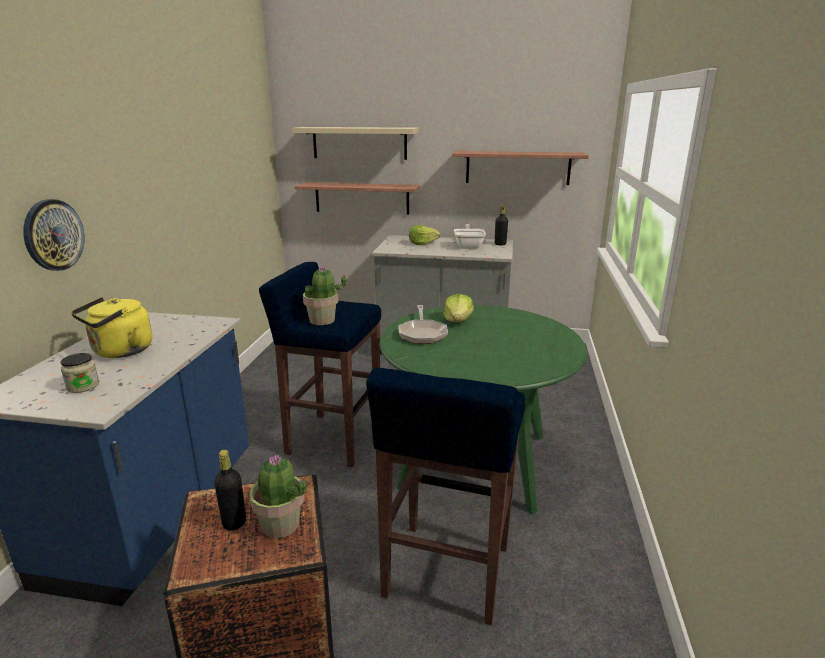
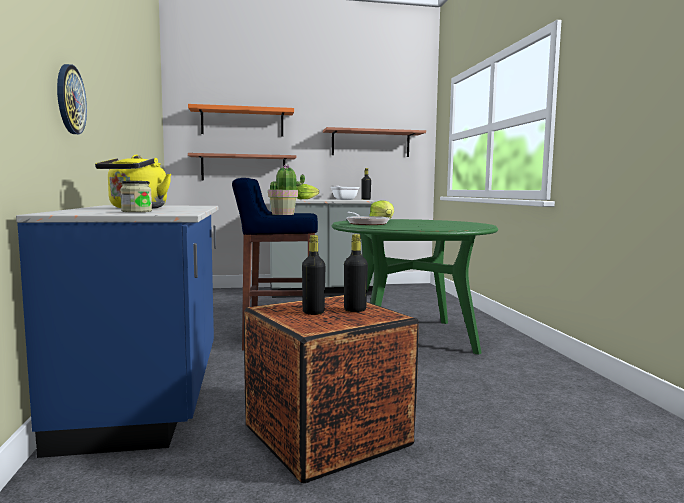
camera: 20 degrees left, 15 degrees down
(280, 525) = (355, 310): potted plant -> black bottle
(359, 143) = (242, 122): beige shelf -> orange shelf
(446, 573) = (448, 387): blue stool -> none

